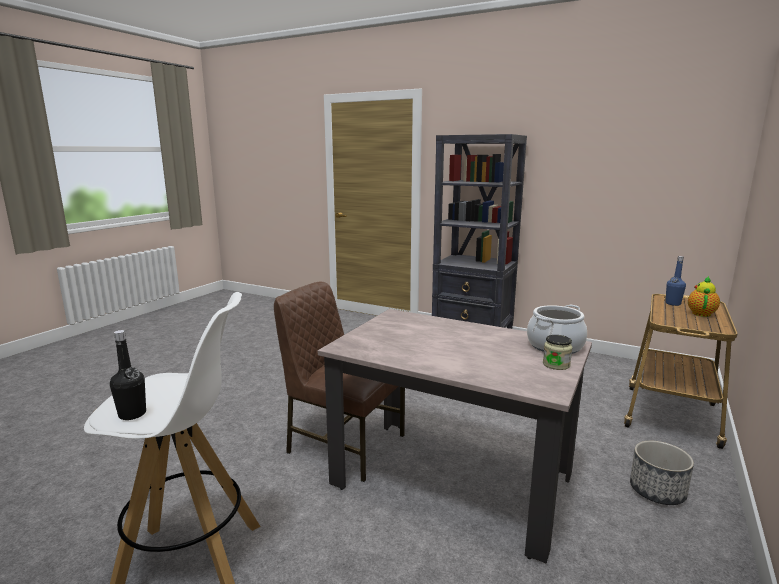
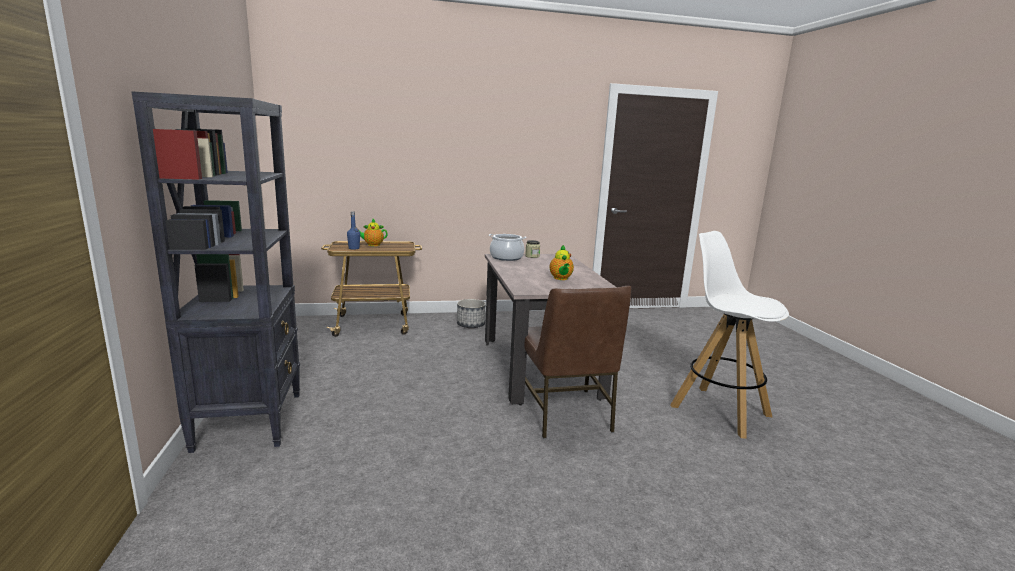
camera: 130 degrees left, 0 degrees up
(132, 414) = (760, 299): black bottle -> none
(413, 340) = (561, 278): none -> teapot

